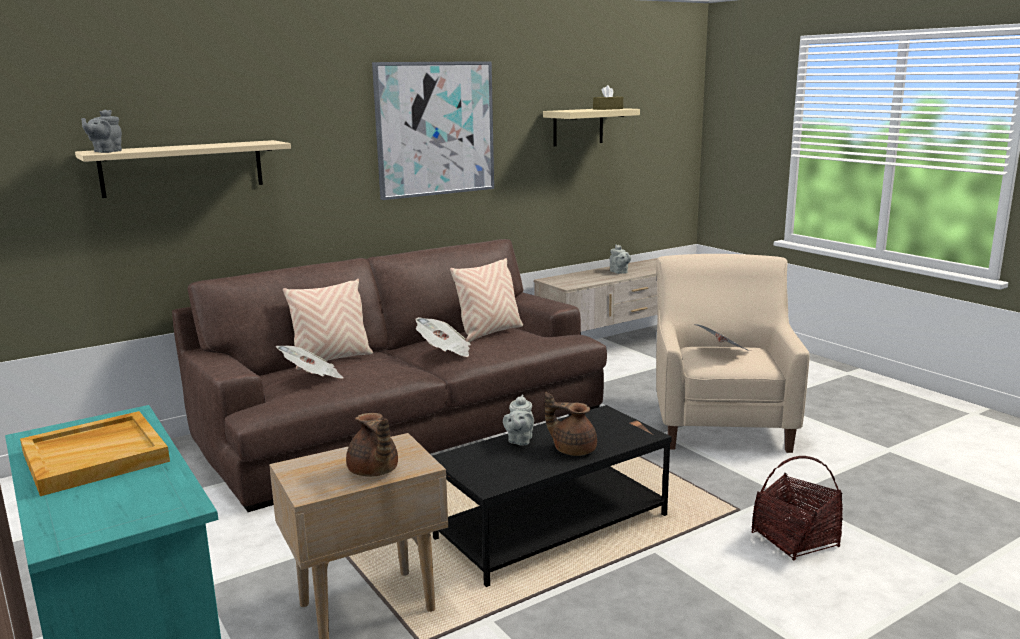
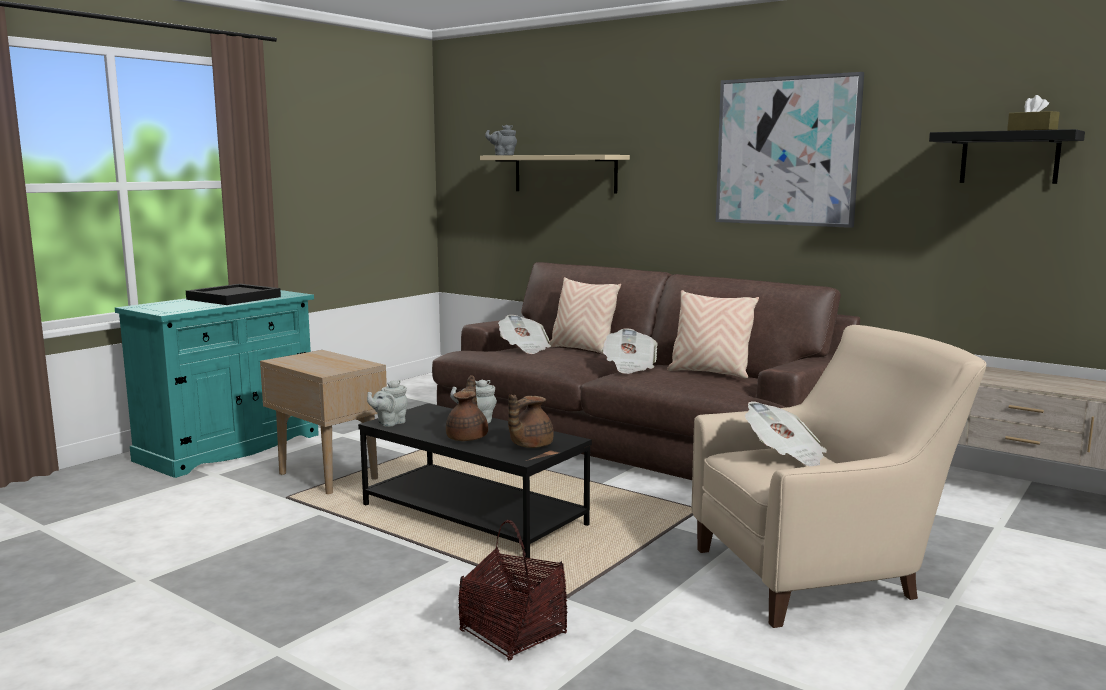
camera: 70 degrees right, 5 degrees down
(96, 456) = (235, 298): beige tray -> black tray
(373, 472) = (313, 366): brown teapot -> brown teapot (529, 445)
(578, 127) = (1009, 158): beige shelf -> black shelf
(619, 272) = (1025, 379): grey teapot -> grey teapot (389, 423)

